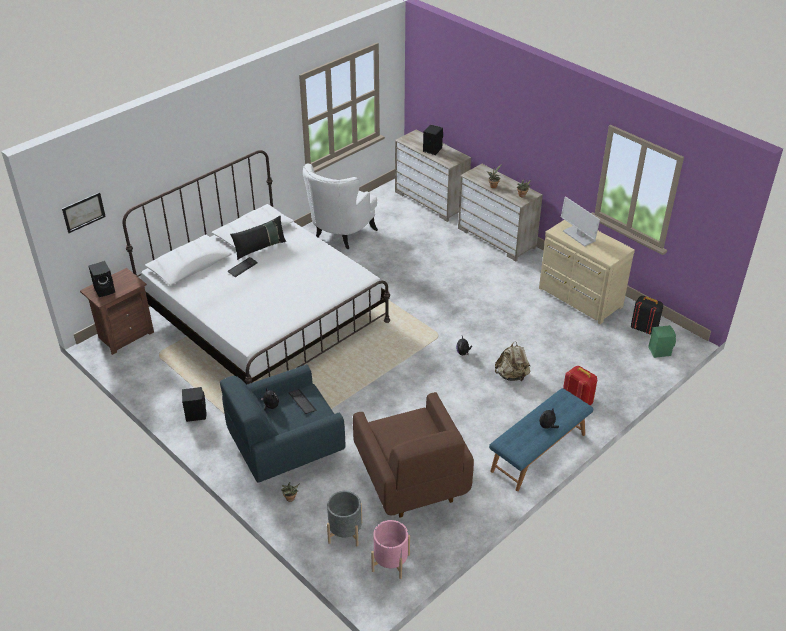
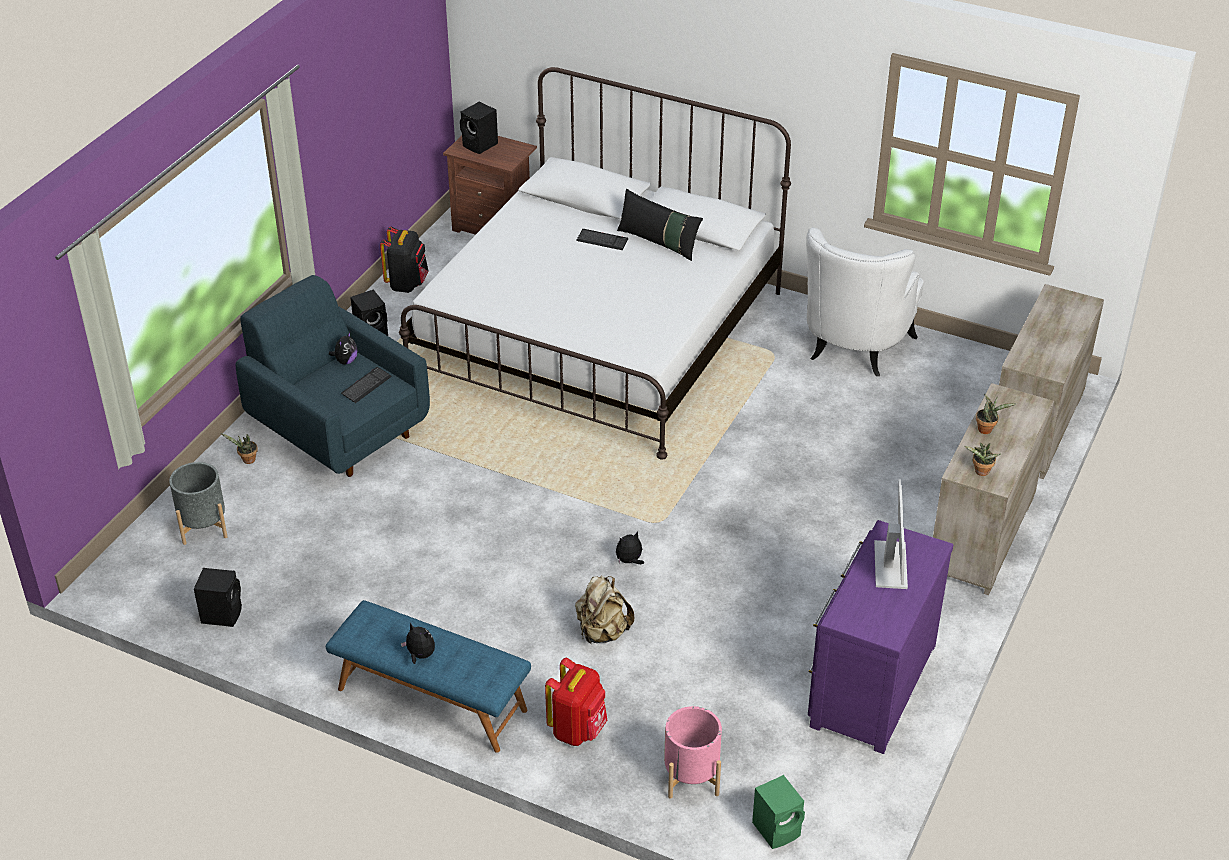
camera: 70 degrees right, 0 degrees up
(83, 212) = (499, 31): picture -> none
(340, 234) = (853, 350): white armchair -> white armchair turned 75 degrees counterclockwise
(390, 562) = (162, 583): pink planter -> pink planter (691, 777)
(411, 479) = (323, 567): brown armchair -> none
(432, 149) = (1048, 332): black speaker -> black speaker (222, 613)
(578, 236) = (891, 565): monitor -> monitor turned 150 degrees clockwise
(579, 299) = (869, 685): beige dresser -> purple dresser
(643, 328) = (833, 795): black backpack -> black backpack (407, 284)

